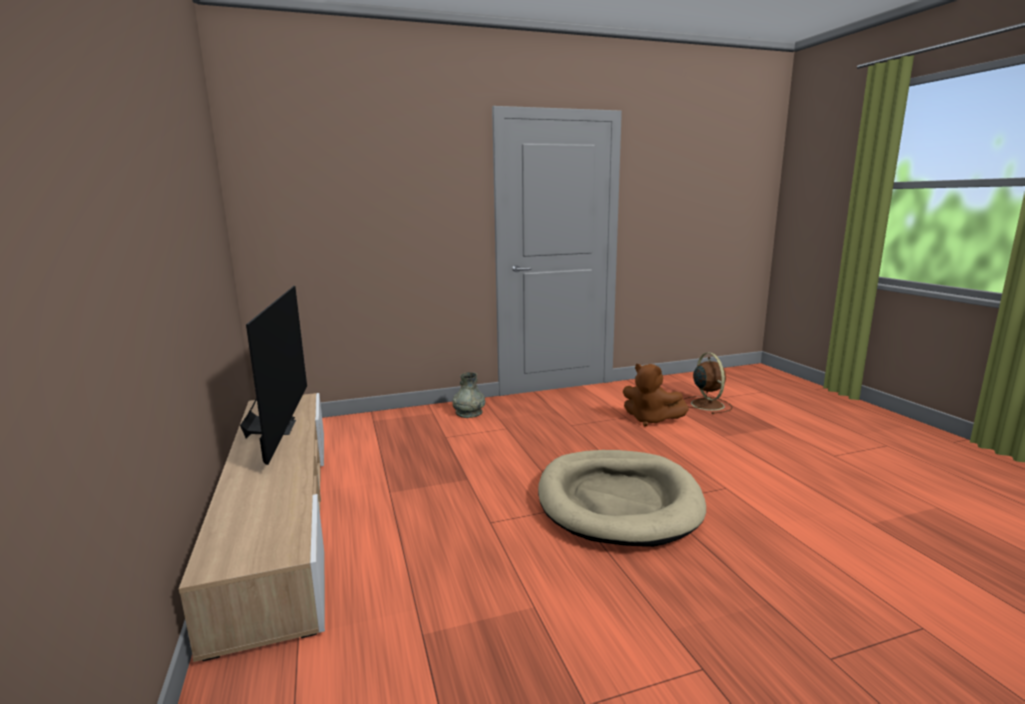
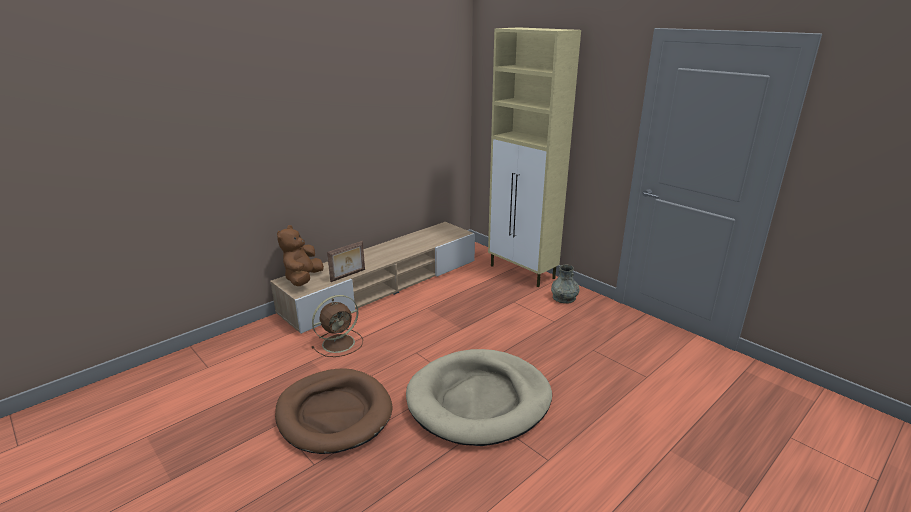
camera: 65 degrees right, 10 degrees up
(278, 428) = (416, 242): television -> none
(300, 495) = (348, 276): none -> picture frame
(390, 417) = (522, 272): none -> beige cabinet
(588, 626) = (334, 413): none -> brown dog bed
(650, 420) = (657, 393): brown plush toy -> brown plush toy (303, 279)
(706, 404) = (754, 429): brown fan -> brown fan (340, 343)

